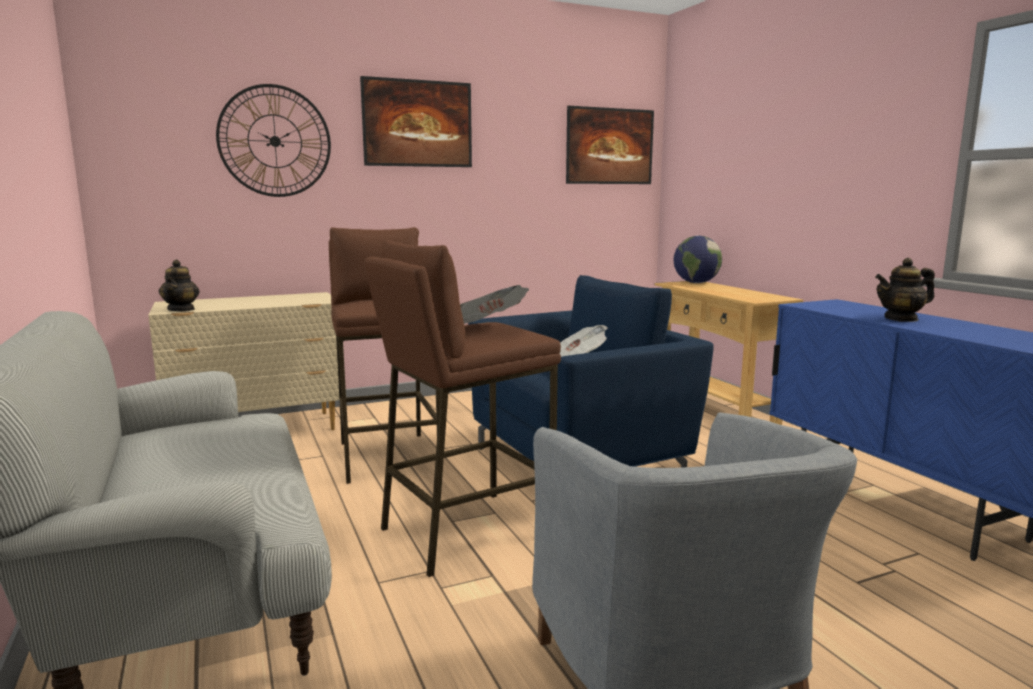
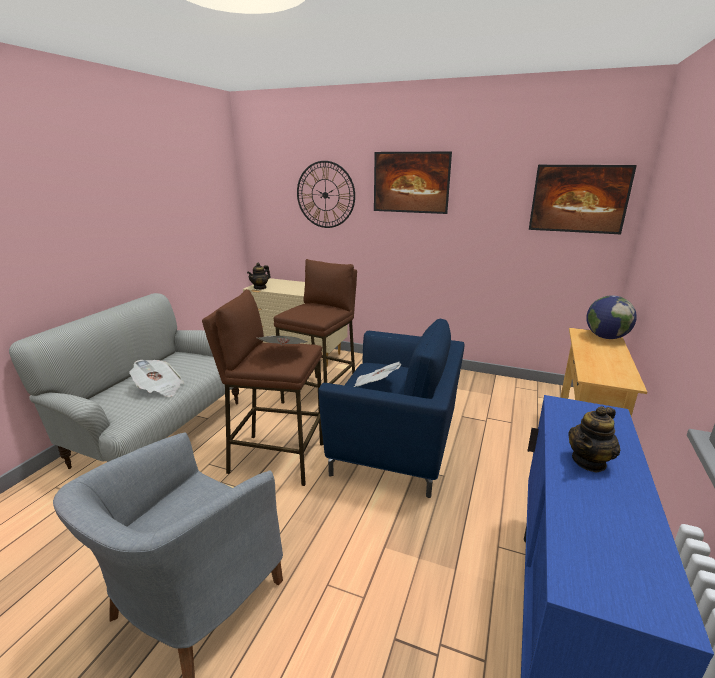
camera: 45 degrees right, 10 degrees up
(233, 471) = (159, 389): none -> newspaper
(901, 319) = (589, 461): teapot -> teapot turned 75 degrees counterclockwise

